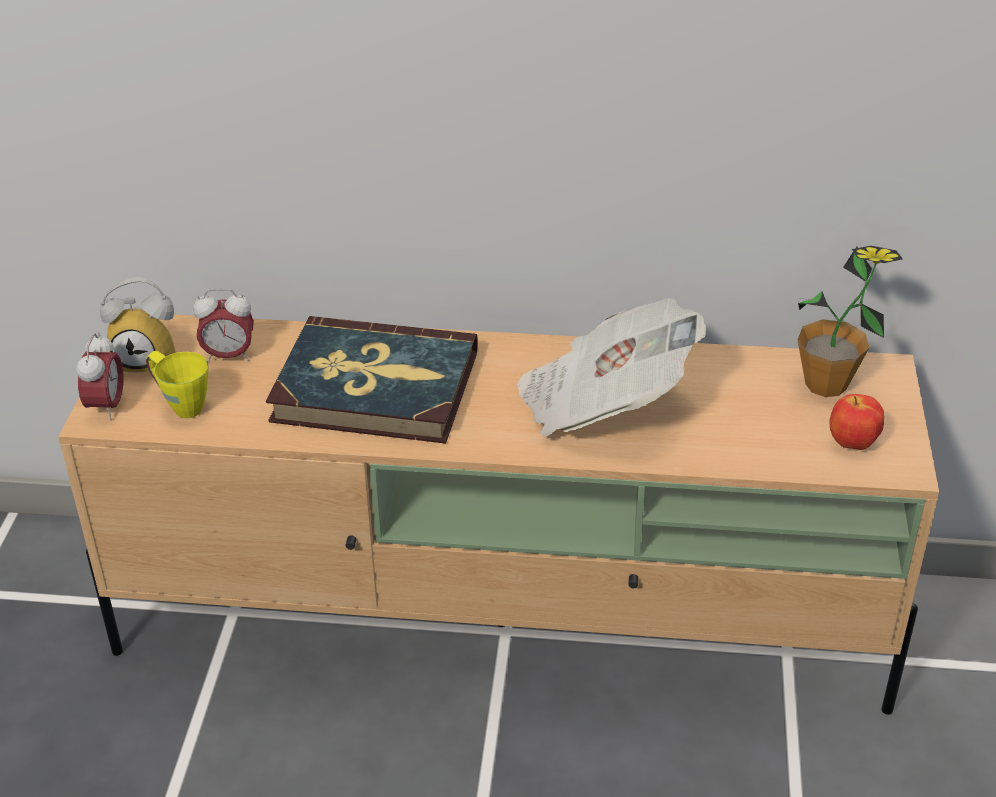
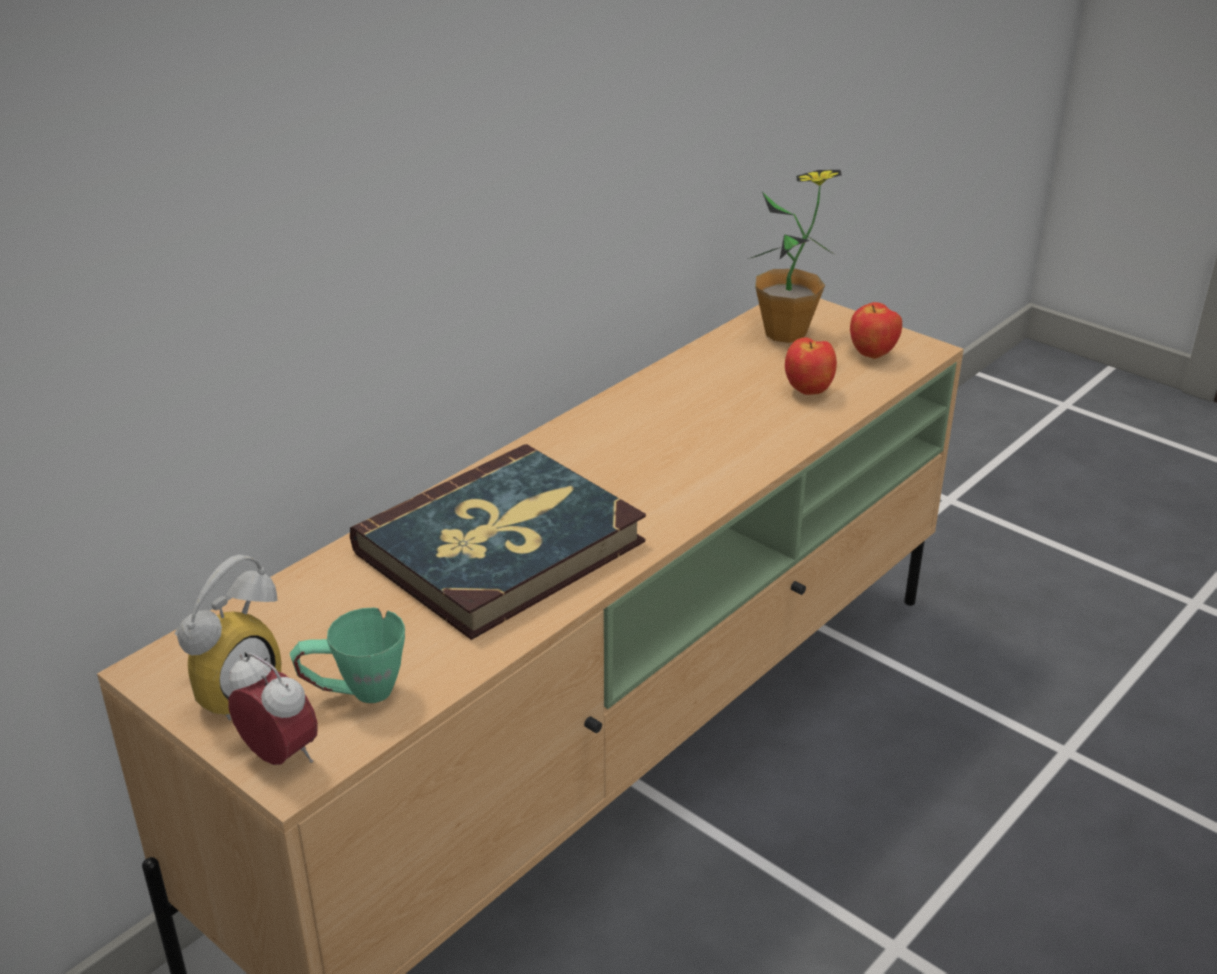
camera: 55 degrees left, 5 degrees down
(180, 405) = (354, 693): yellow mug -> green mug
(229, 356) = (310, 623): alarm clock -> none
(603, 404) = (688, 436): newspaper -> none
(745, 434) = (809, 391): none -> apple

